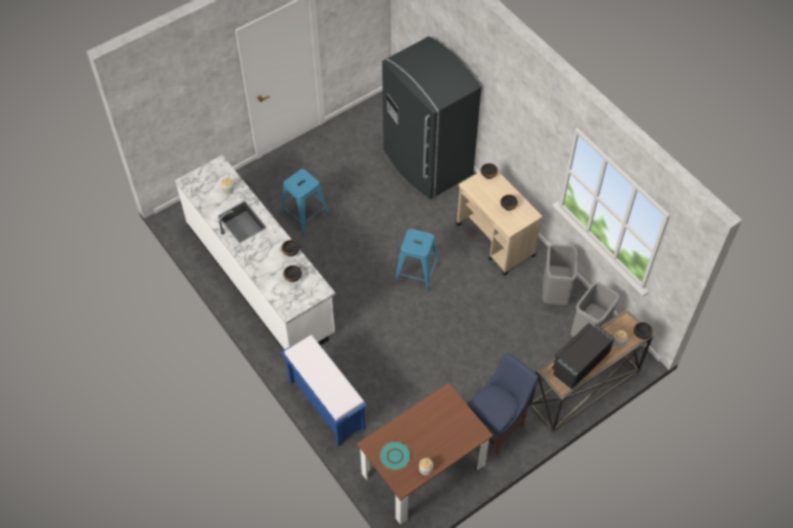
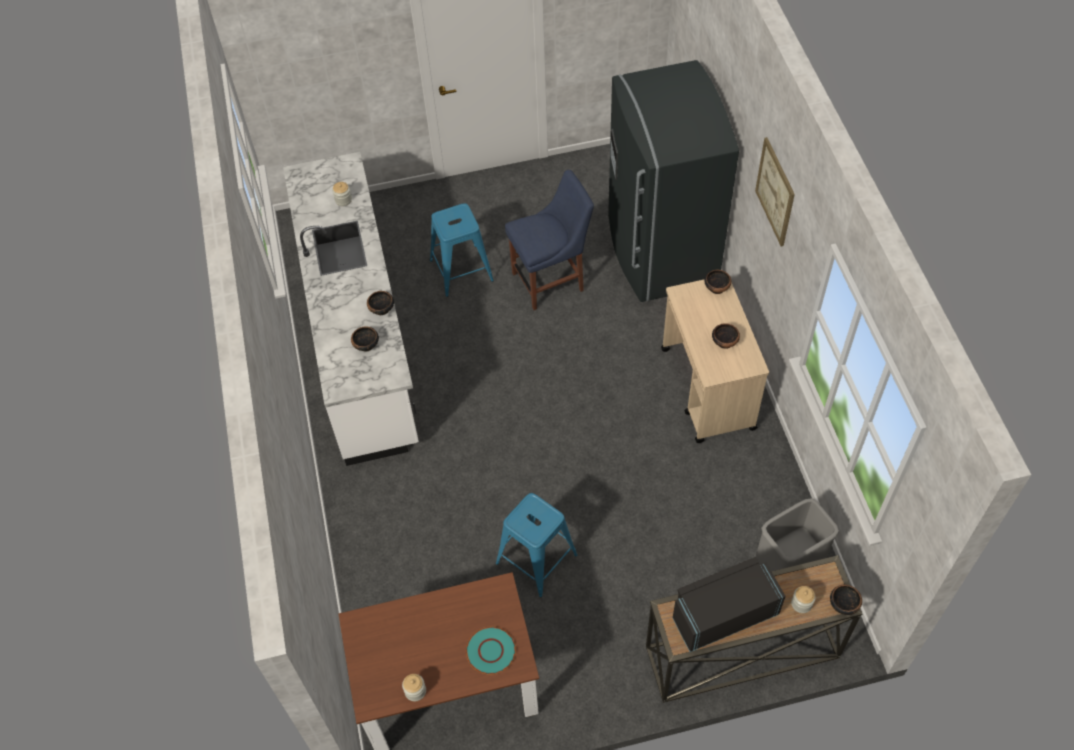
camera: 25 degrees right, 0 degrees up
(326, 404) = (361, 540): blue bench -> none
(395, 456) = (382, 653): turquoise plate -> turquoise plate (491, 651)
(416, 272) = (573, 398): blue stool -> blue stool (536, 559)
(497, 426) = (584, 661): blue chair -> blue chair (551, 281)
(518, 106) = (775, 192): none -> picture
(555, 293) = (761, 495): grey trash can -> none

